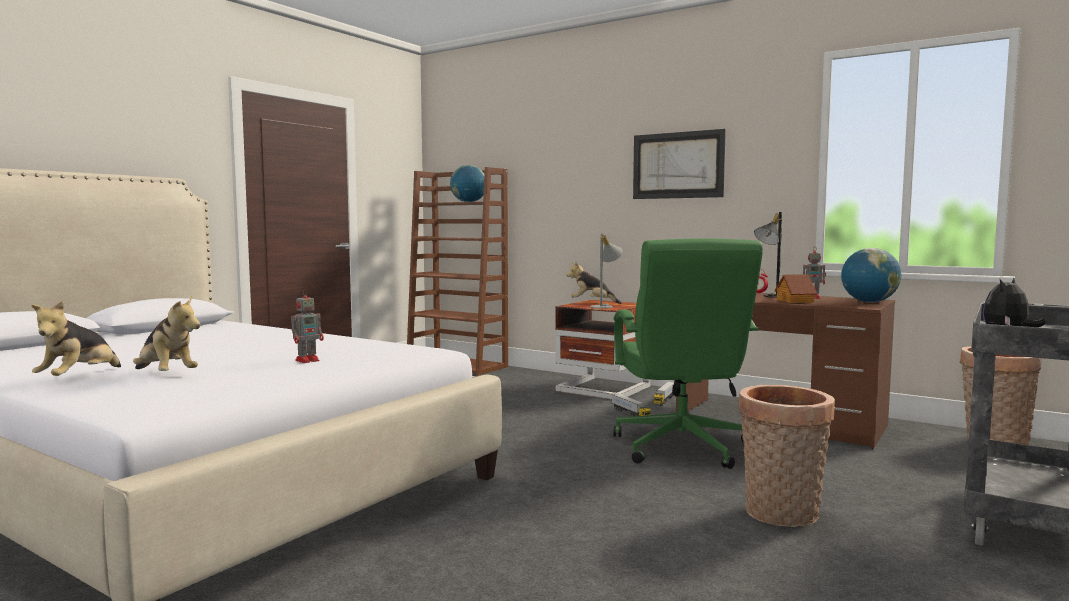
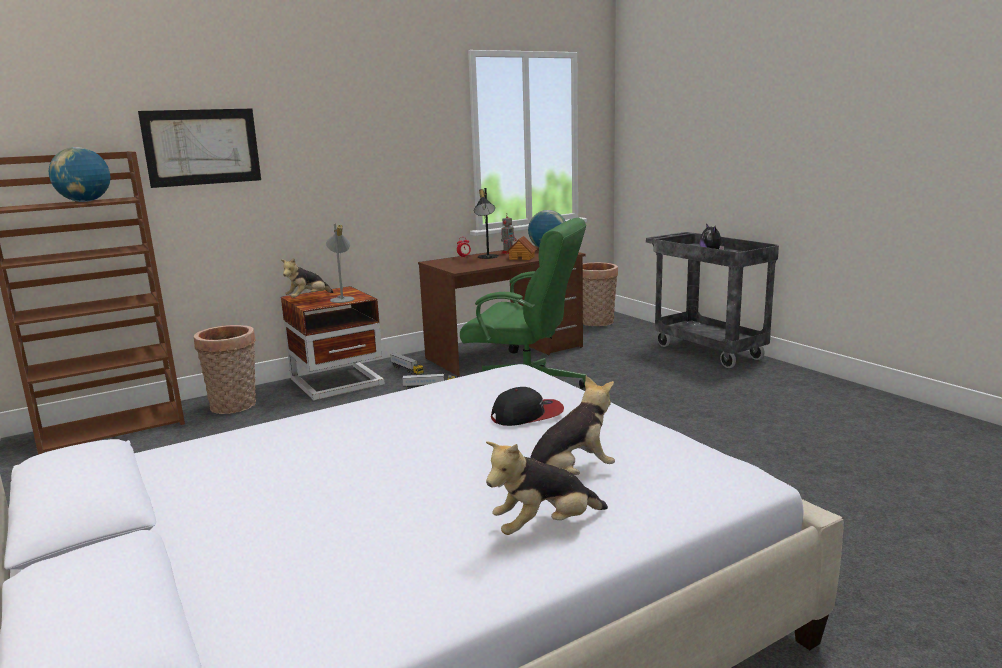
camera: 65 degrees left, 10 degrees up
(79, 378) = (545, 527): plush toy -> plush toy turned 120 degrees clockwise
(308, 360) = (527, 415): toy robot -> cap
(677, 165) = (356, 145): picture -> picture (202, 147)
(781, 516) = (672, 395): basket -> basket (235, 407)

